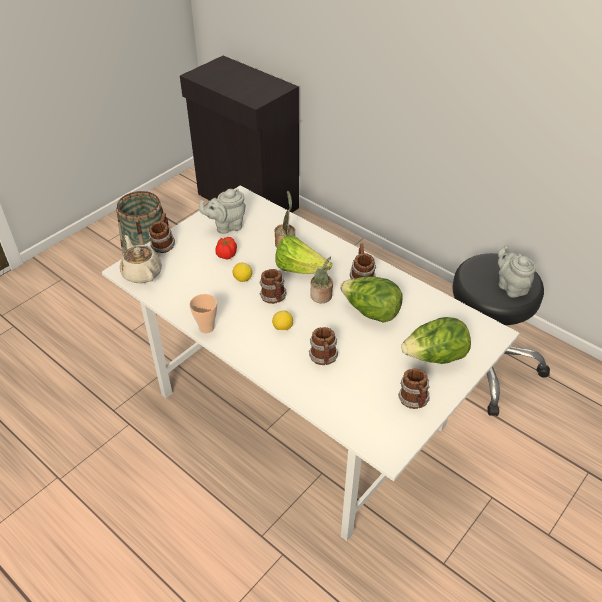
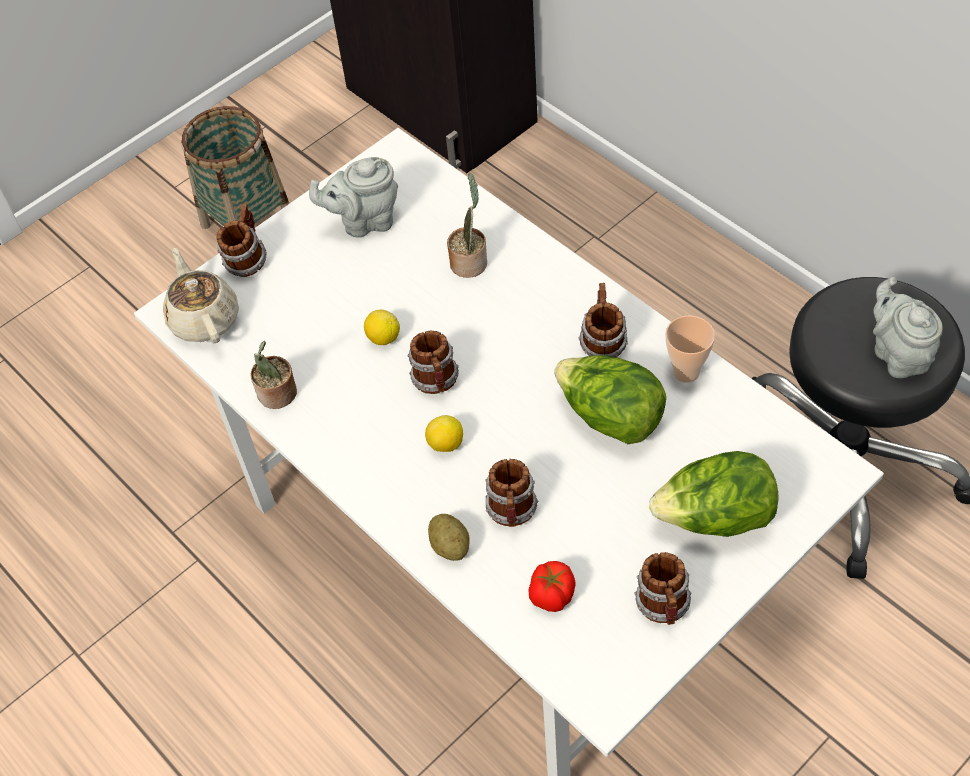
camera: 10 degrees right, 10 degrees up
(206, 327) = (310, 438): cup -> cup (686, 371)
(226, 255) = (358, 285): tomato -> tomato (551, 595)
(291, 377) = (450, 546): none -> potato
(300, 269) = (490, 320): lettuce -> none
(322, 297) = (524, 381): potted plant -> potted plant (278, 395)

